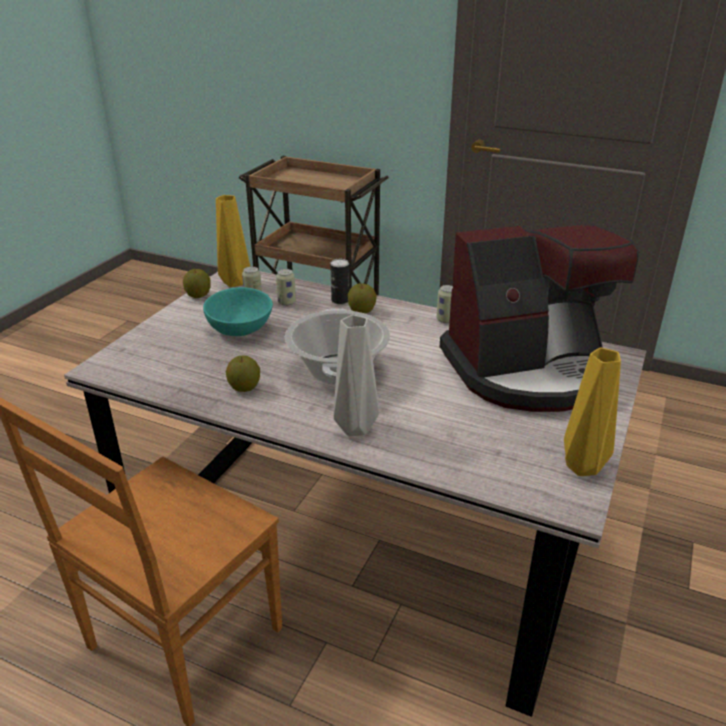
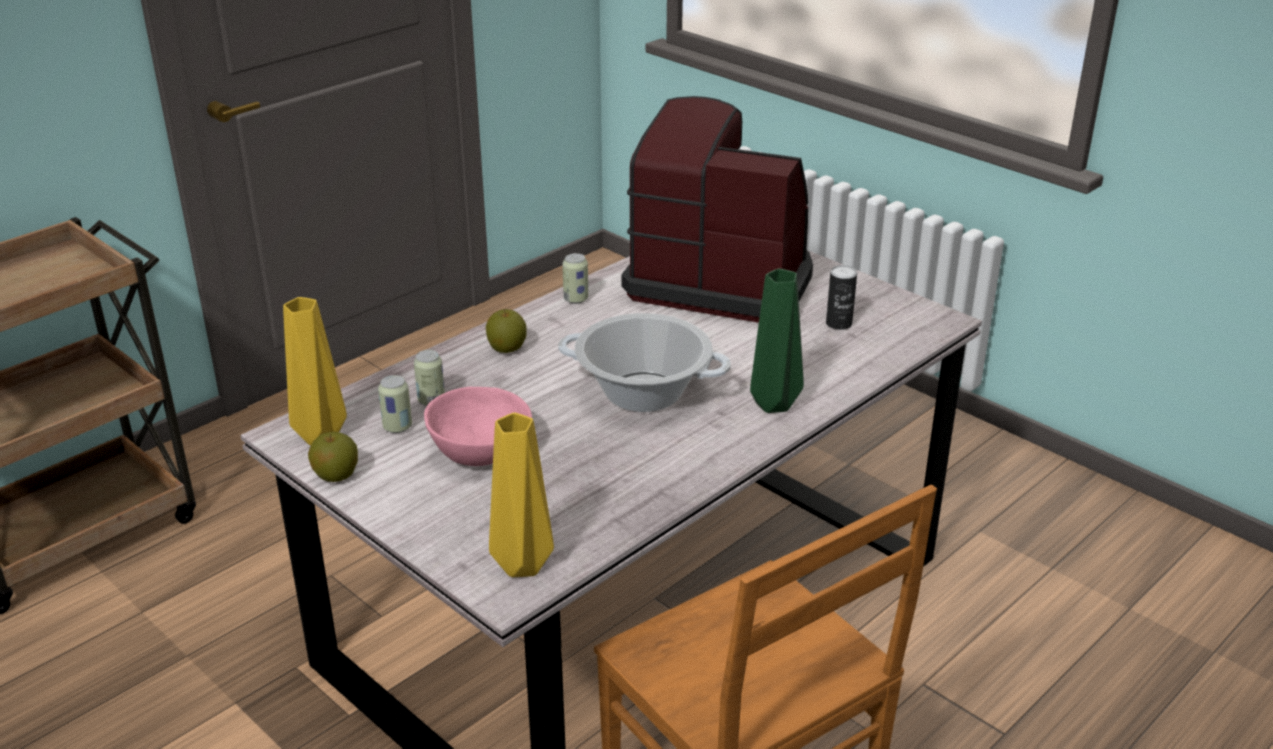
camera: 70 degrees left, 0 degrees up
(239, 328) = (478, 451): turquoise bowl -> pink bowl
(244, 387) = (644, 466): apple -> none
(340, 300) = (462, 358): can -> can (839, 324)
(355, 429) = (776, 404): grey vase -> green vase
(530, 370) = (720, 280): coffee machine -> coffee machine turned 75 degrees counterclockwise
(580, 467) = (892, 302): yellow vase -> yellow vase (522, 567)

